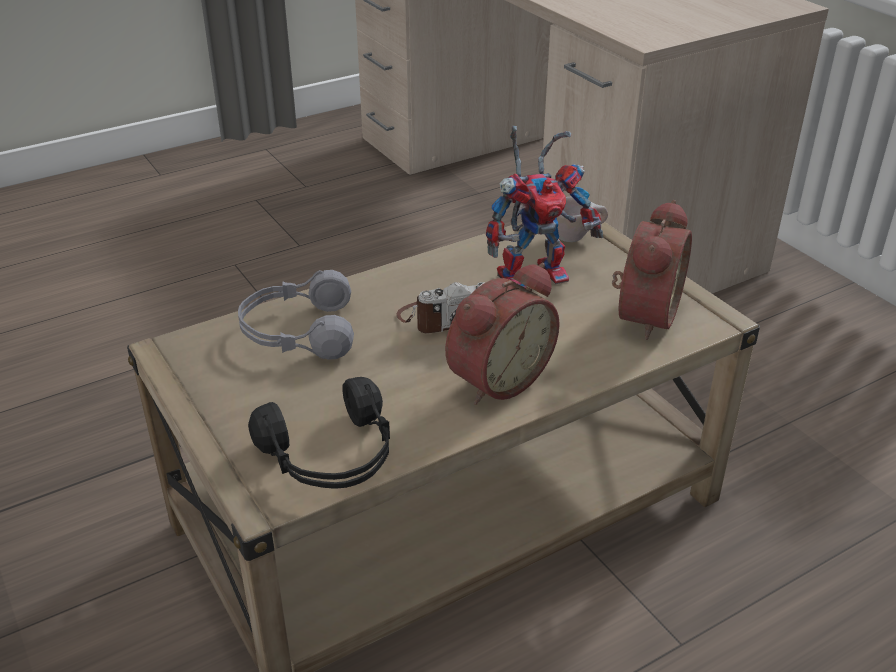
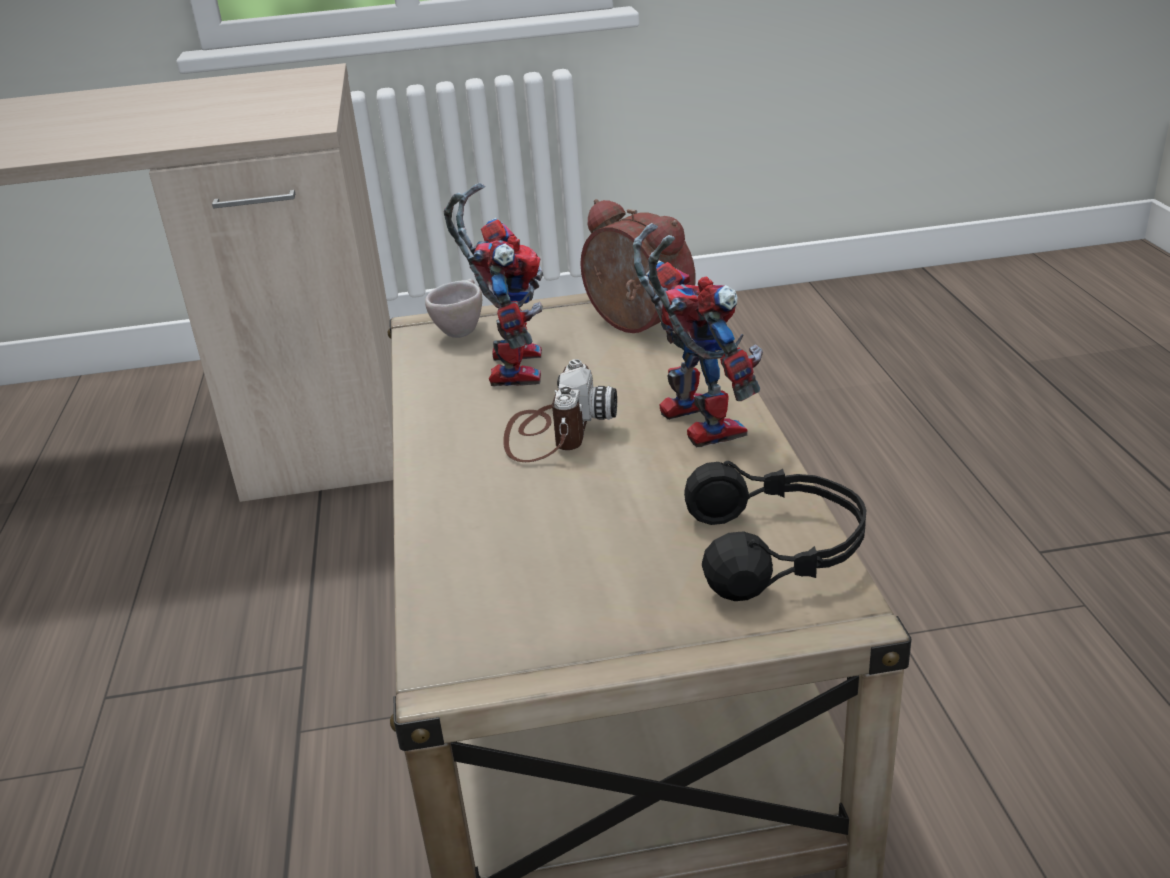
camera: 65 degrees left, 5 degrees down
(298, 333) = (497, 545): grey headphones -> none
(496, 379) = (690, 421): alarm clock -> toy robot

